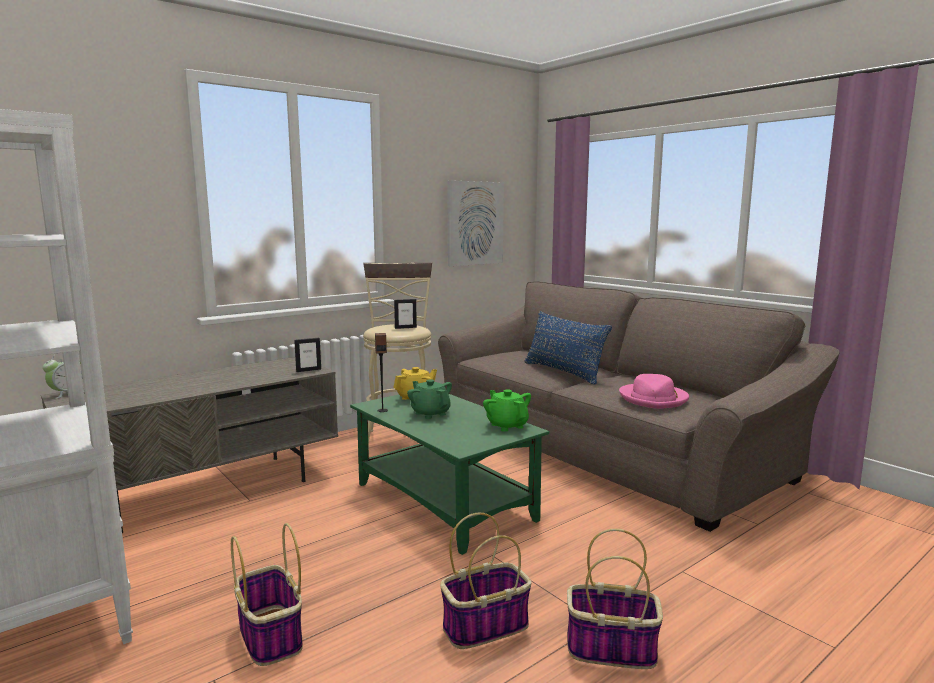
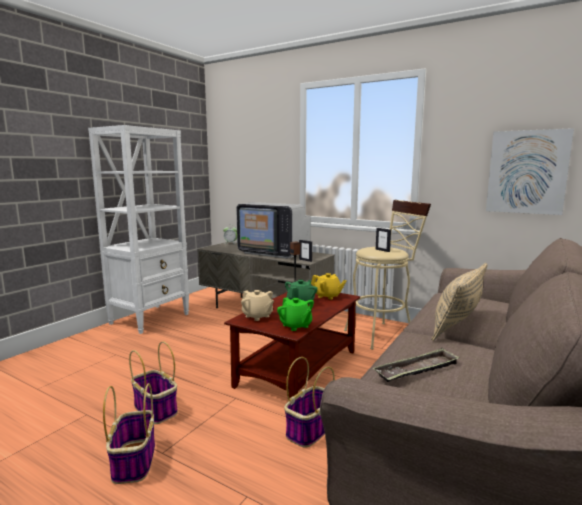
camera: 70 degrees right, 0 degrees up
(222, 378) = (274, 252): none -> television
(270, 635) = (145, 356): basket -> basket (310, 429)
(445, 502) = (298, 369): green coffee table -> brown coffee table
(456, 439) = (257, 316): none -> beige teapot
(507, 425) = (295, 326): green teapot -> green teapot turned 105 degrees clockwise
(563, 372) = (457, 325): blue pillow -> beige pillow
(654, 399) = (417, 370): pink hat -> tray

